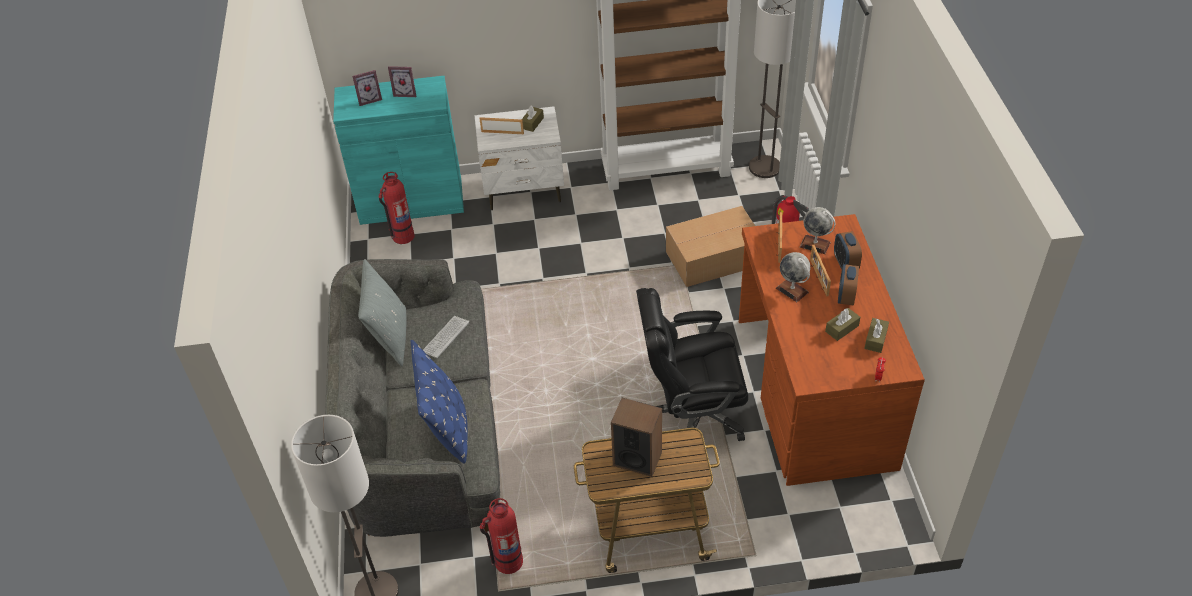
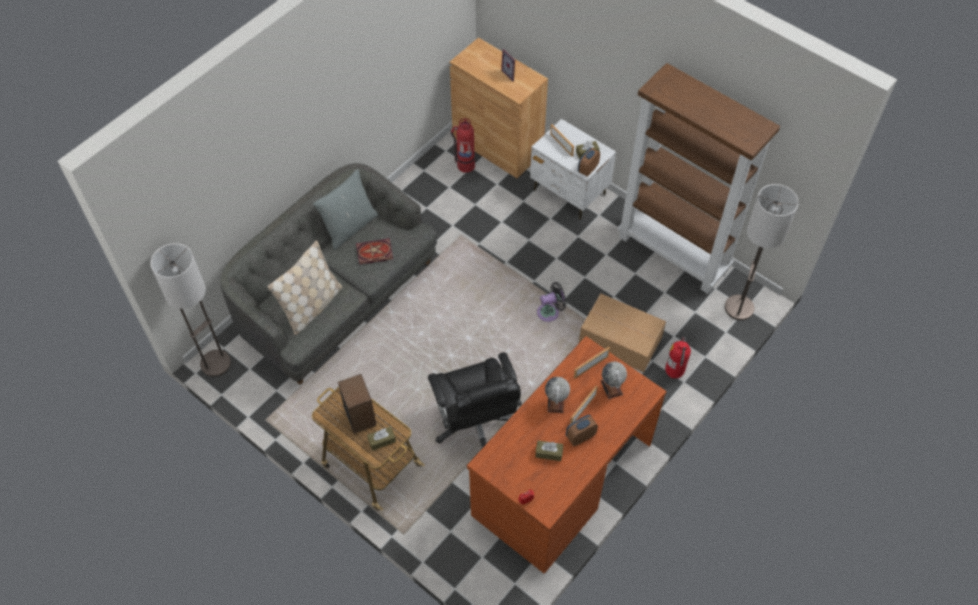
camera: 45 degrees right, 10 degrees up
(369, 99) = (486, 61): picture frame -> none
(411, 201) = (497, 145): turquoise cabinet -> brown cabinet
(445, 337) = (373, 253): keyboard -> book
(446, 427) = (312, 306): blue pillow -> beige pillow
(508, 562) = (287, 409): fire extinguisher -> none
(632, 284) = (550, 312): none -> black fan
(691, 415) = (476, 424): black office chair -> black office chair turned 150 degrees counterclockwise
(845, 263) = (611, 416): alarm clock -> alarm clock (587, 169)
(875, 339) = (557, 478): brown tissue box -> brown tissue box (382, 440)

